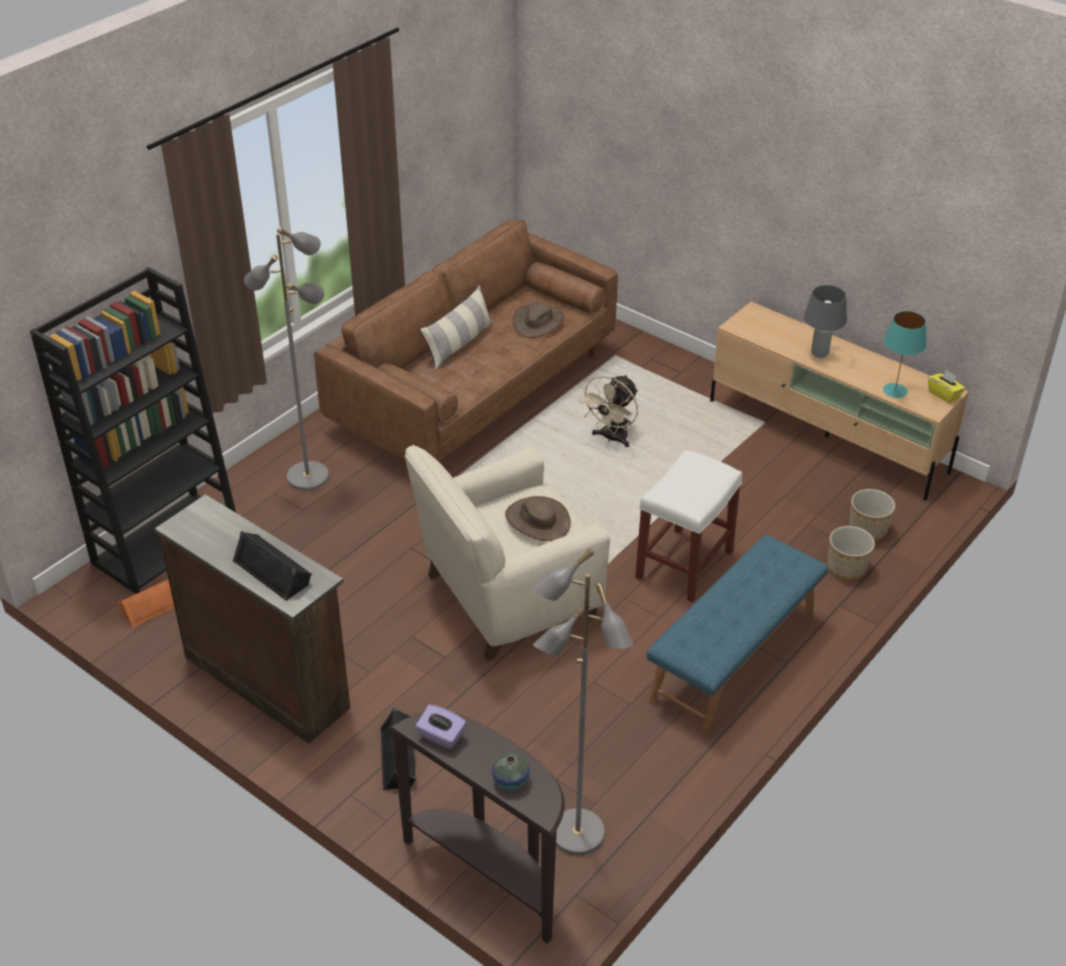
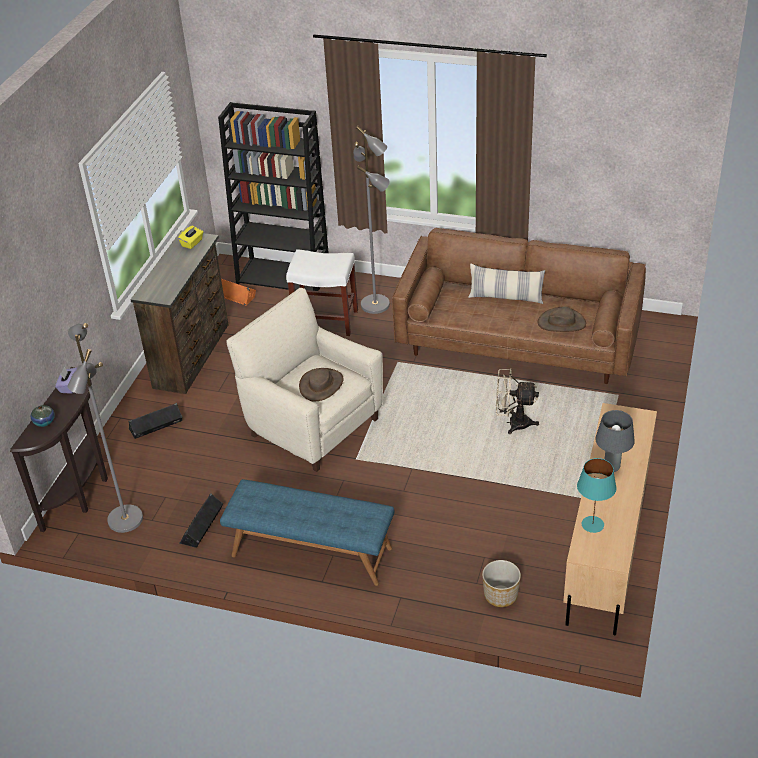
camera: 70 degrees right, 0 degrees up
(273, 571) = (164, 279): black speaker -> black speaker (203, 526)
(684, 566) = (394, 500): white stool -> white stool (325, 321)
(847, 568) = (445, 592): planter -> none
(944, 394) = (610, 556): yellow tissue box -> yellow tissue box (192, 243)

